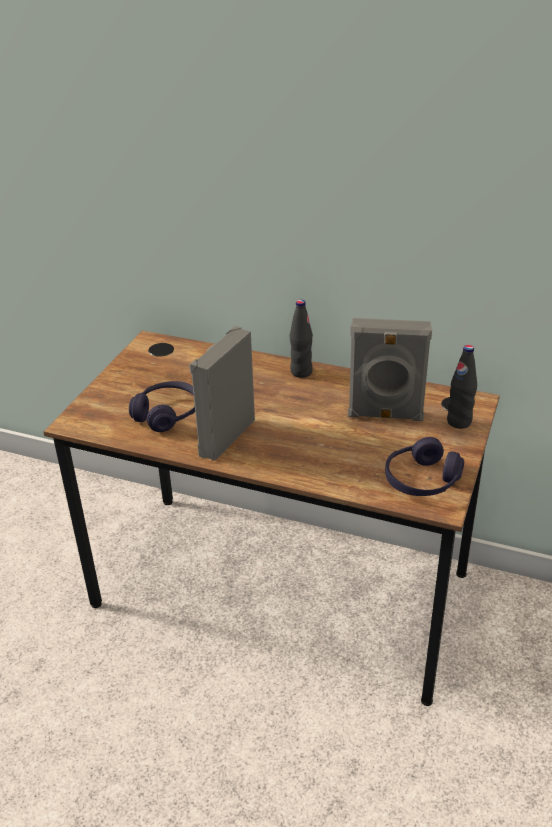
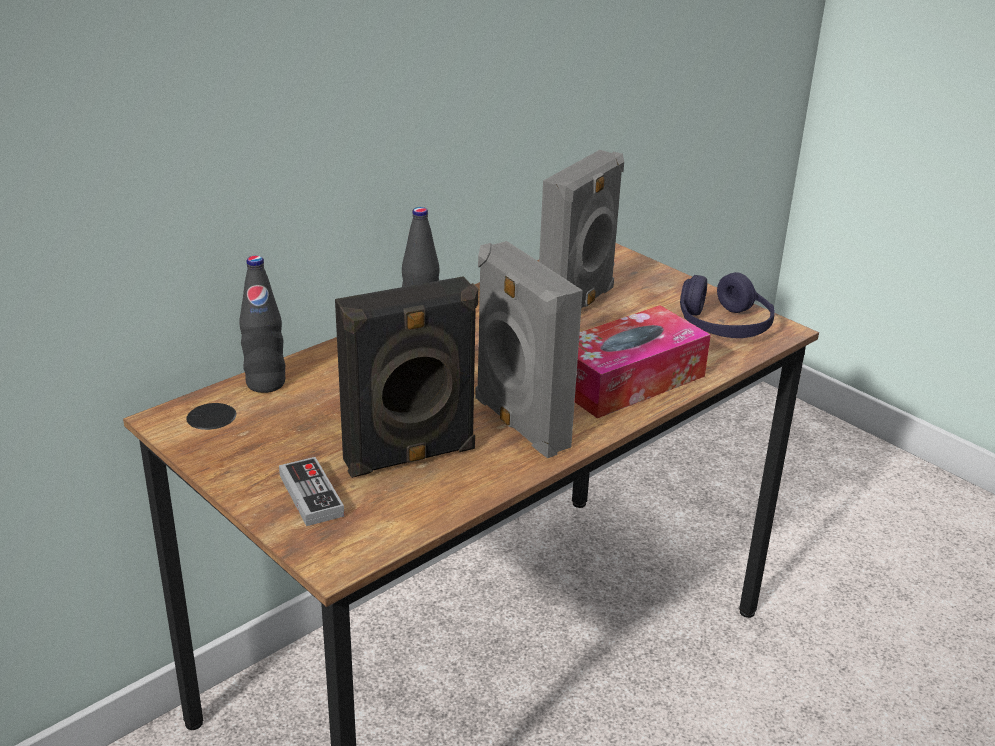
camera: 65 degrees left, 5 degrees down
(115, 399) = (311, 495): none -> game controller
(167, 414) = (410, 457): purple headphones -> black speaker
(308, 460) = (627, 380): none -> tissue box
(459, 422) = (632, 270): black bottle -> black bottle (266, 383)

